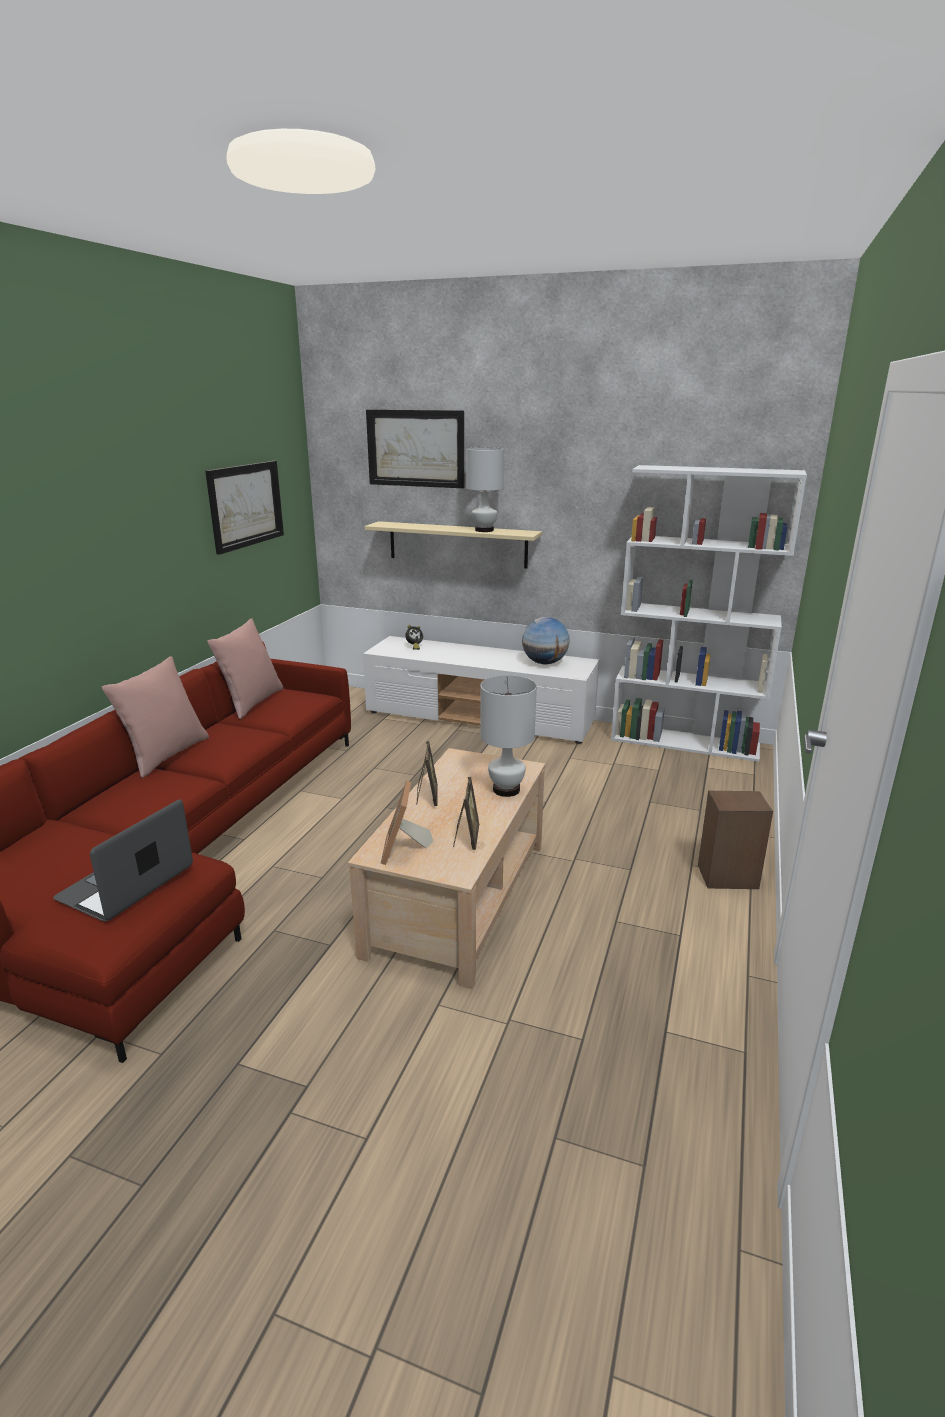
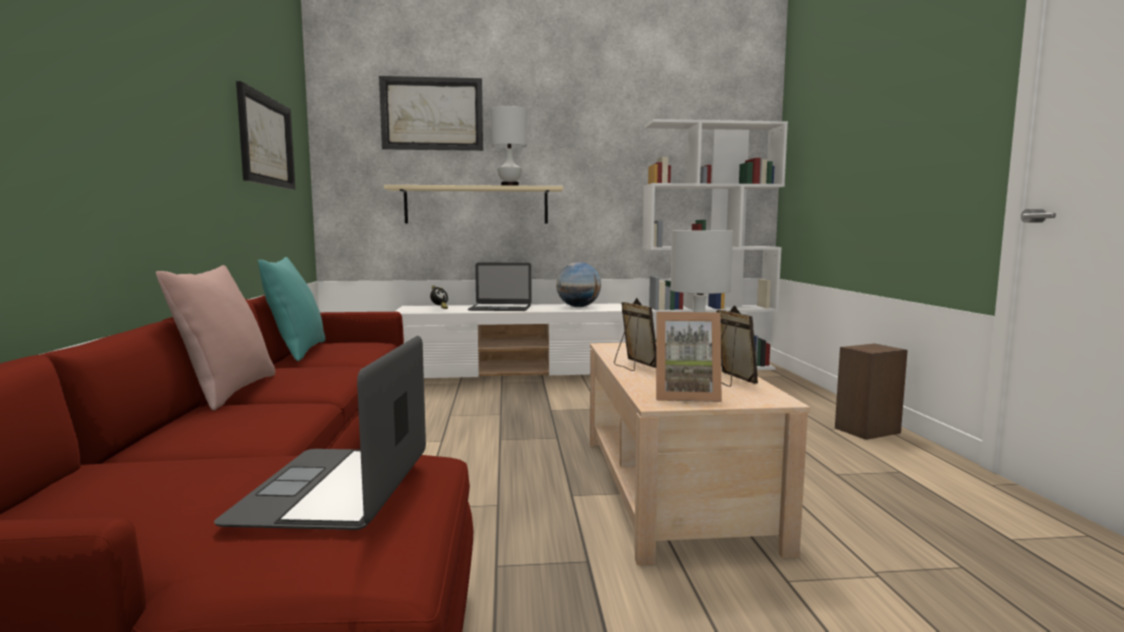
camera: 25 degrees left, 15 degrees down
(251, 702) = (296, 351): pink pillow -> turquoise pillow
(404, 850) = (685, 395): picture frame -> picture frame turned 60 degrees counterclockwise
(467, 654) = (500, 308): none -> laptop

